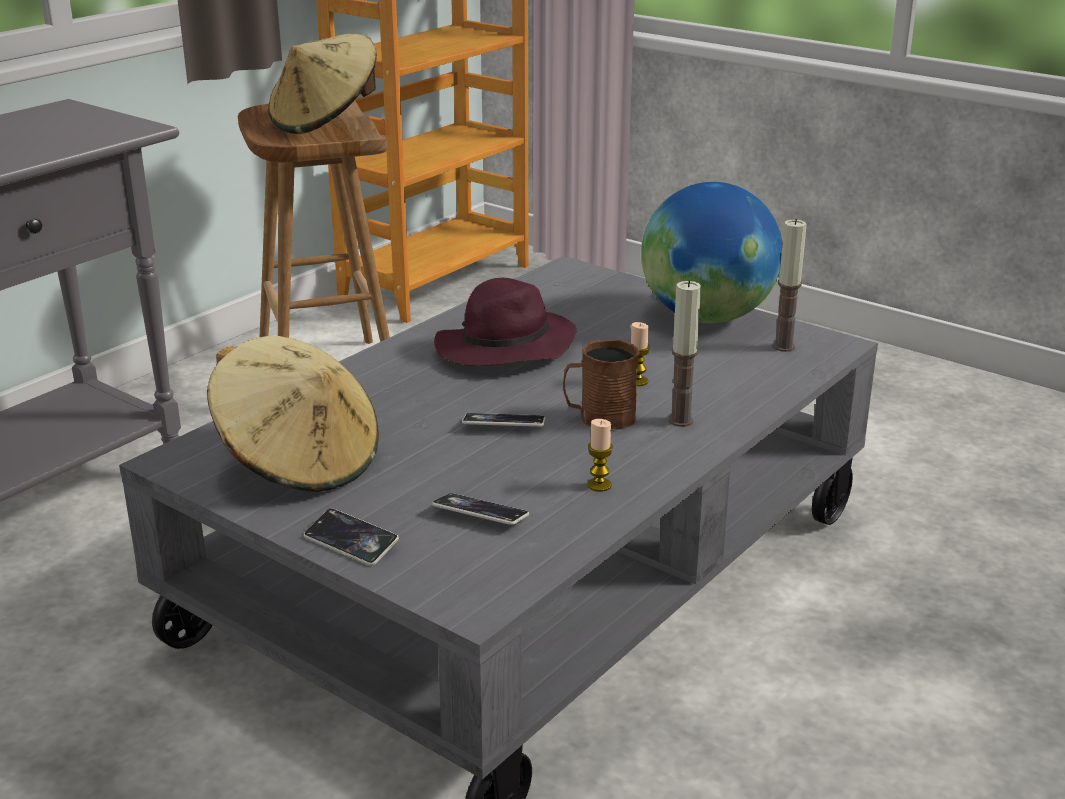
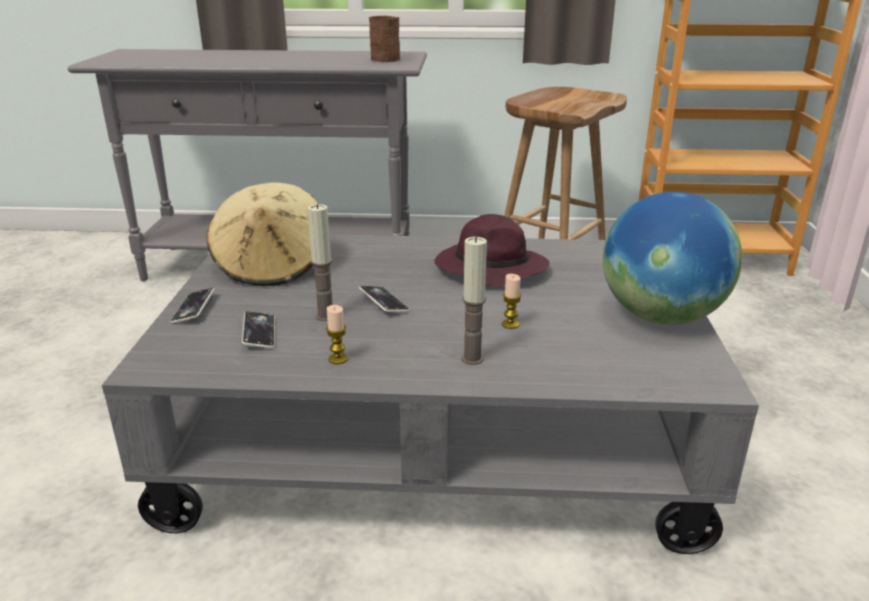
camera: 55 degrees right, 0 degrees up
(325, 122) = (576, 102): beige hat -> none
(599, 417) = (436, 328): brown mug -> brown mug (382, 59)
(783, 346) = (666, 362): candle -> candle (326, 316)

